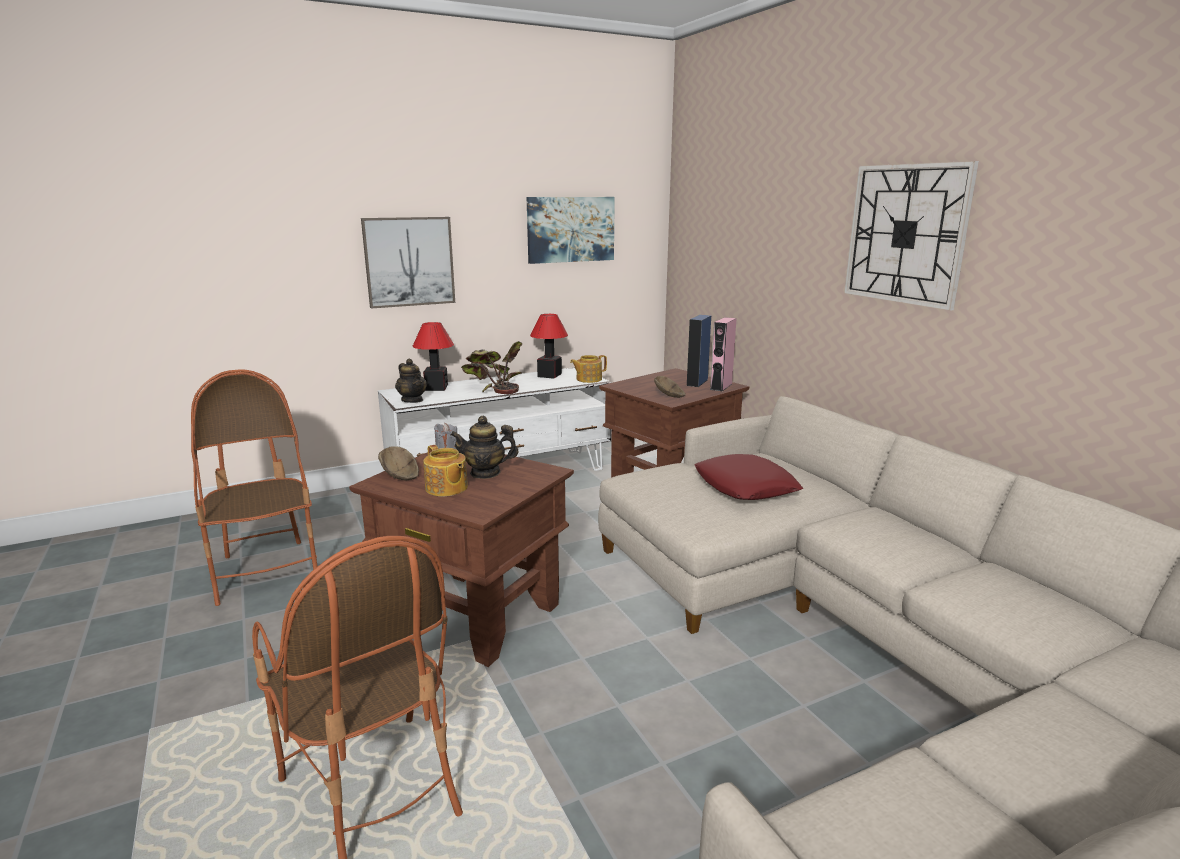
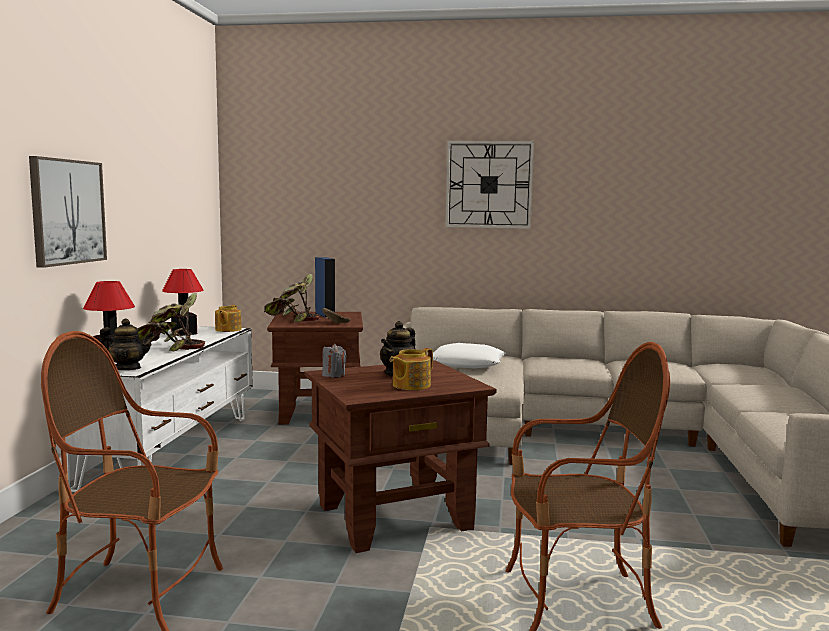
camera: 55 degrees left, 10 degrees down
(400, 476) = (355, 391): brown bowl -> none
(446, 488) = (410, 385): teapot -> teapot turned 135 degrees clockwise
(570, 229) = (171, 185): picture -> none
(647, 381) = (292, 320): none -> potted plant
(721, 386) = (347, 314): pink speaker -> none
(745, 486) = (467, 363): red pillow -> white pillow

